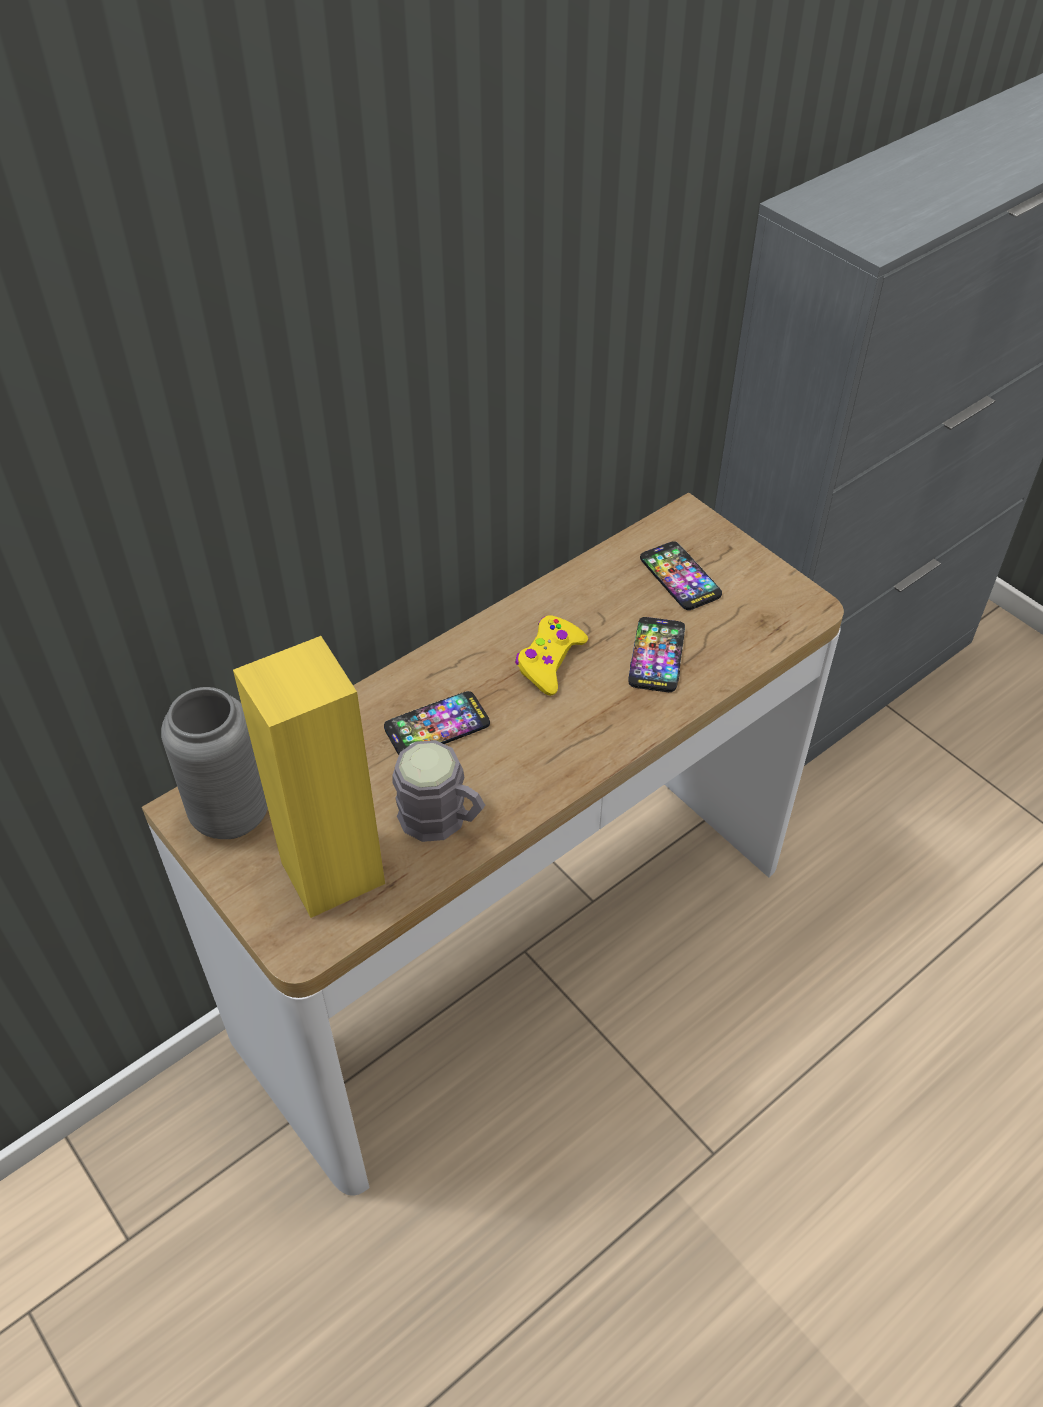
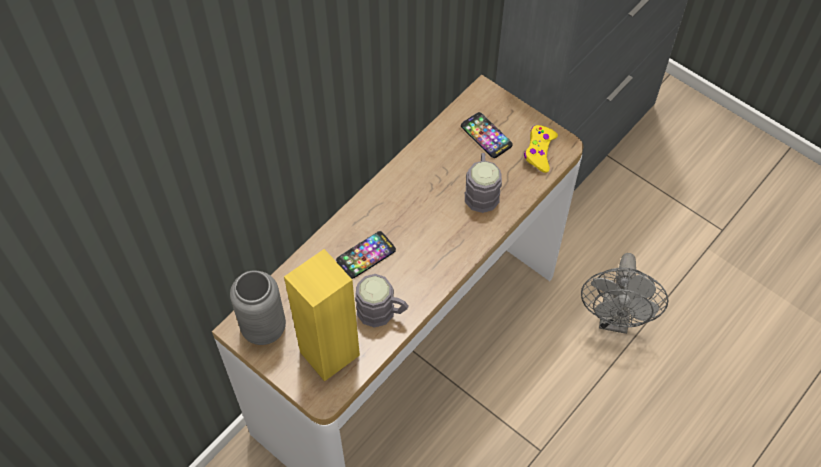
camera: 10 degrees left, 10 degrees up
(549, 661) = (421, 204): yellow game controller -> yellow game controller (539, 151)
(657, 656) = (481, 191): phone -> grey mug
(871, 953) = (615, 319): none -> grey fan

